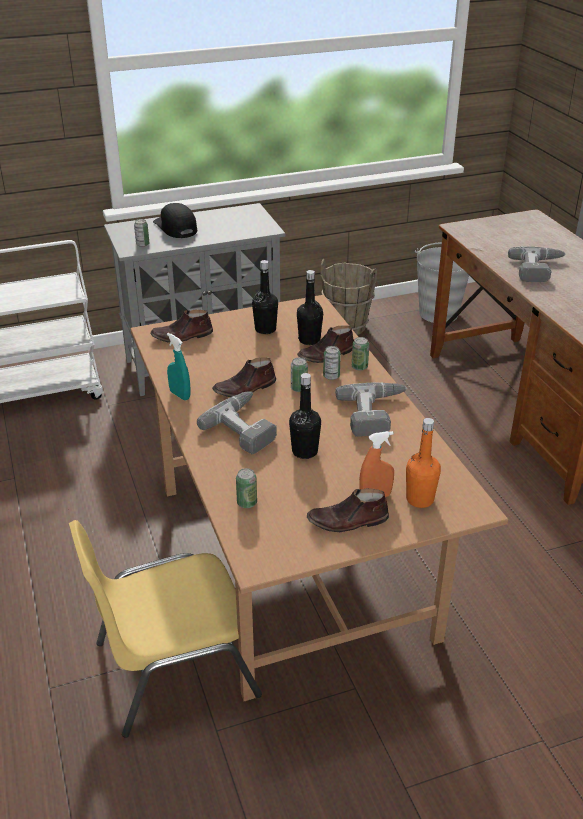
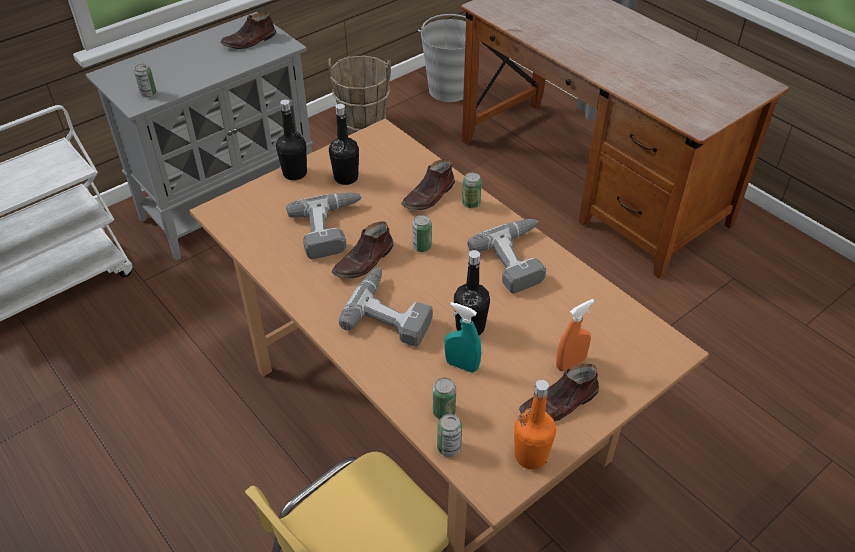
camera: 20 degrees left, 10 degrees up
(176, 227) = (176, 62): black cap -> none
(180, 395) = (295, 288): turquoise spray bottle -> turquoise spray bottle (461, 365)
(182, 336) = (257, 208): brown shoe -> brown shoe (249, 41)
(309, 340) = (401, 181): black bottle -> black bottle (295, 173)
(331, 376) = (448, 222): can -> can (449, 448)
(420, 499) = (615, 355): orange bottle -> orange bottle (530, 456)
(539, 270) = (588, 43): power drill -> power drill (332, 229)

